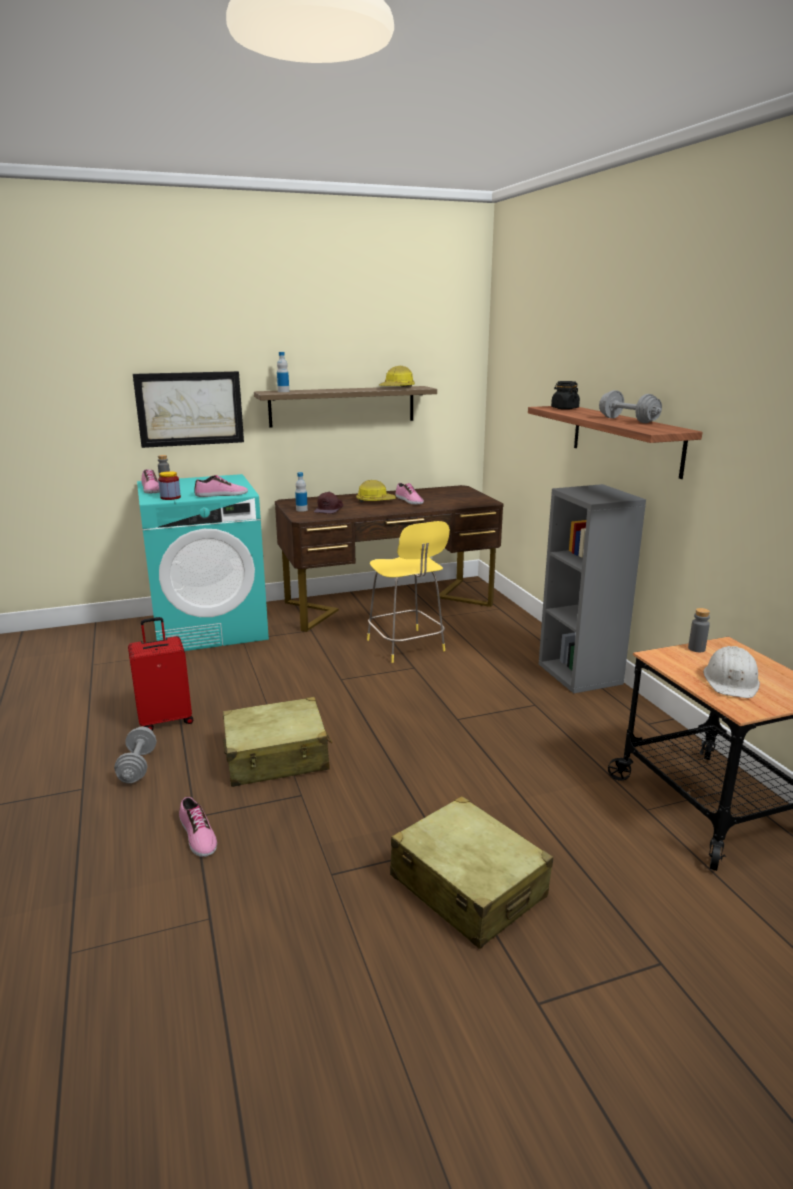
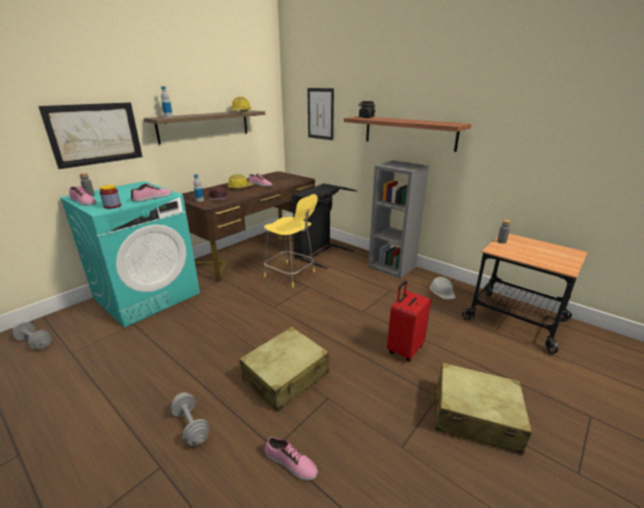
camera: 30 degrees left, 5 degrees up
(166, 720) = (178, 378): red suitcase -> red suitcase (404, 349)
(481, 628) = (319, 253): none -> black laundry basket
(526, 397) = (320, 114): none -> picture
(628, 420) = (419, 121): grey dumbbell -> grey dumbbell (35, 342)
(731, 681) = (539, 255): white hard hat -> white hard hat (442, 291)

